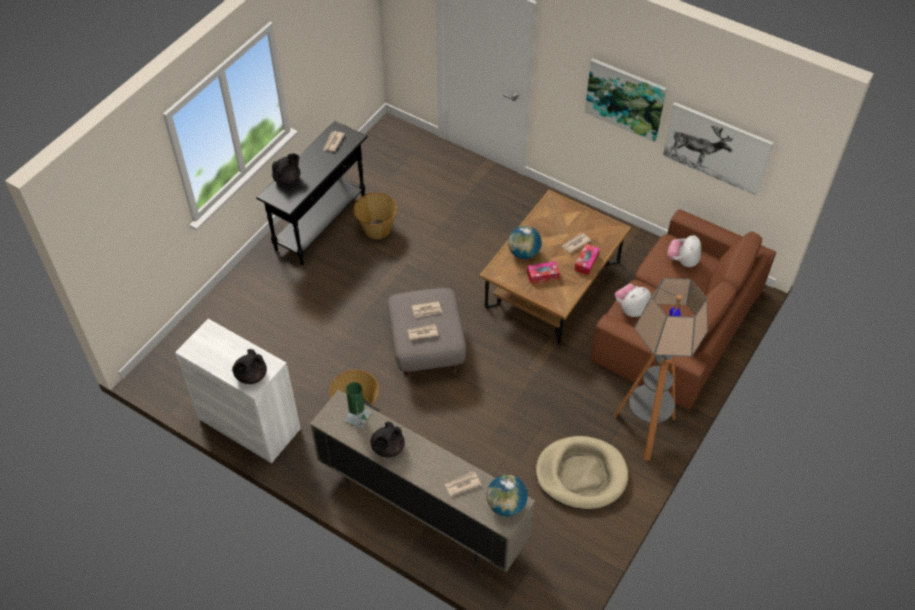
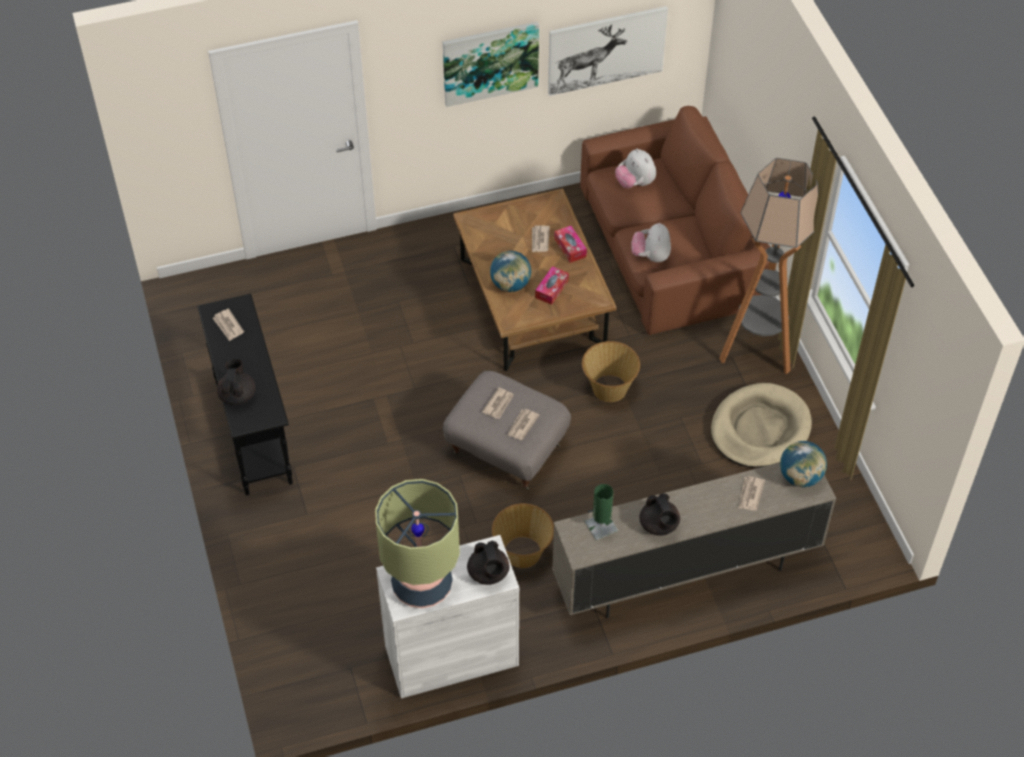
camera: 50 degrees left, 0 degrees up
(213, 348) = (422, 585): none -> table lamp
(377, 229) = (314, 390): basket -> basket (609, 388)

